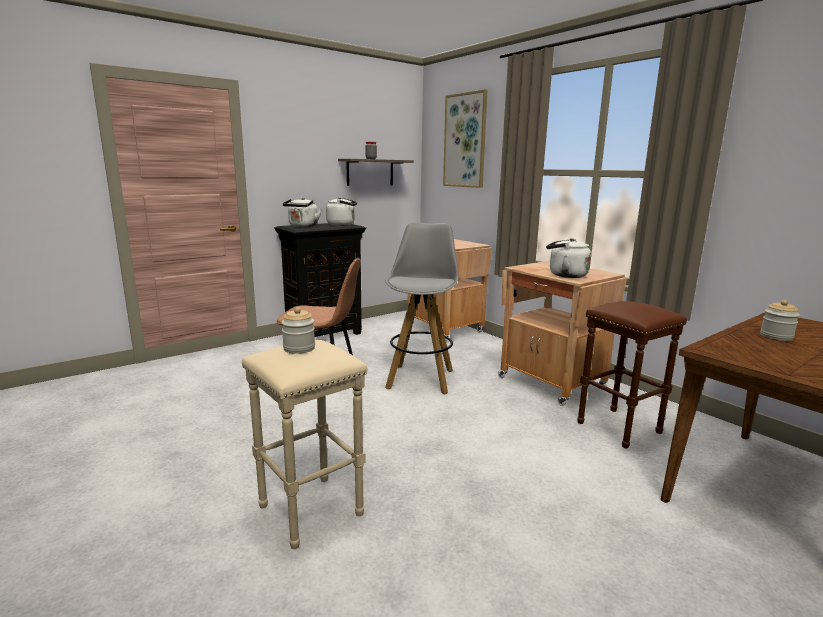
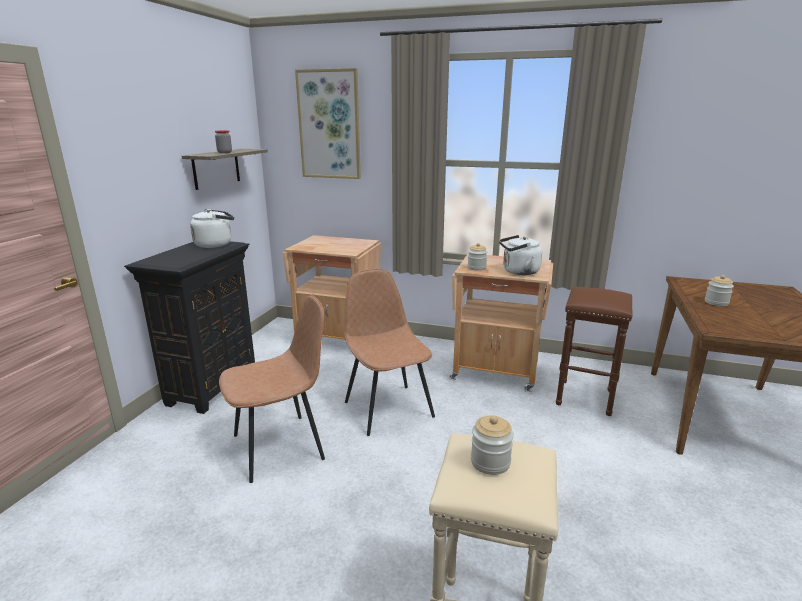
camera: 35 degrees left, 5 degrees up
(302, 226) = (170, 257): white kettle -> none
(421, 378) = (387, 408): grey stool -> brown chair
(531, 268) = (476, 268): none -> jar

